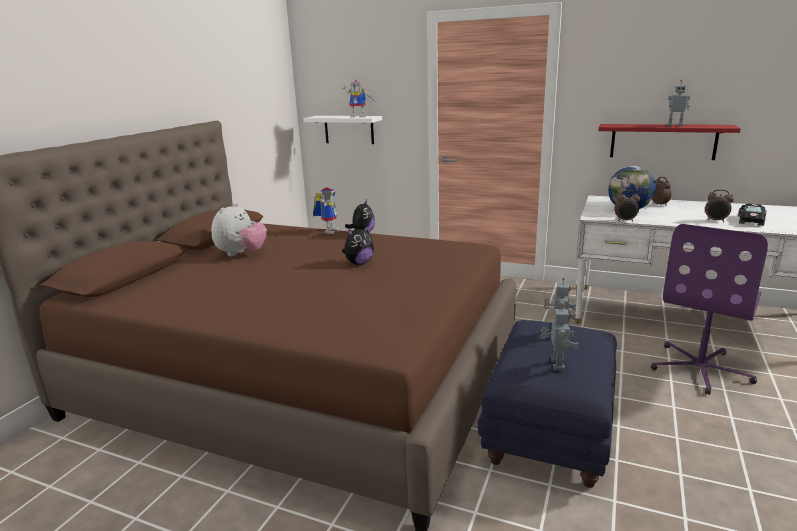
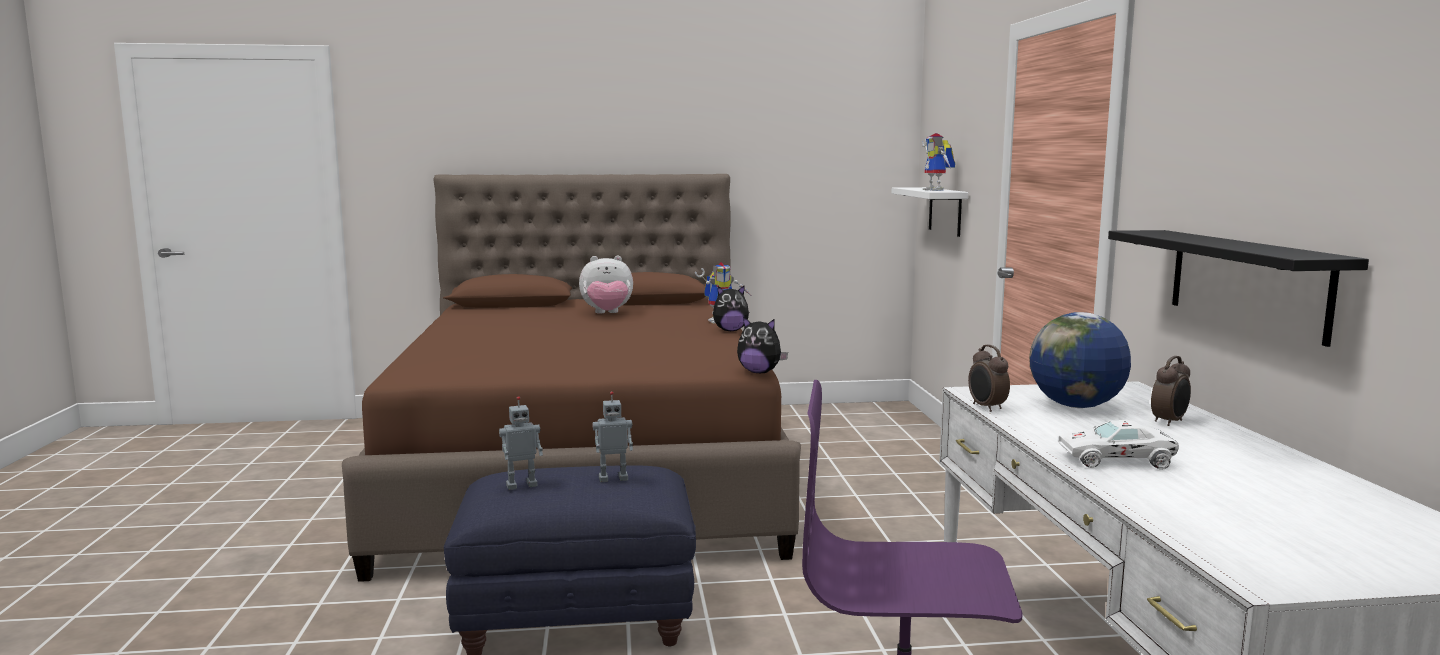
camera: 60 degrees right, 10 degrees down
(359, 263) = (623, 343): plush toy -> plush toy (760, 372)
(662, 141) = (1247, 283): red shelf -> black shelf
(674, 125) = (1229, 243): toy robot -> none
(716, 221) = (1119, 460): alarm clock -> white toy car
(751, 220) = (1191, 486): black toy car -> none

